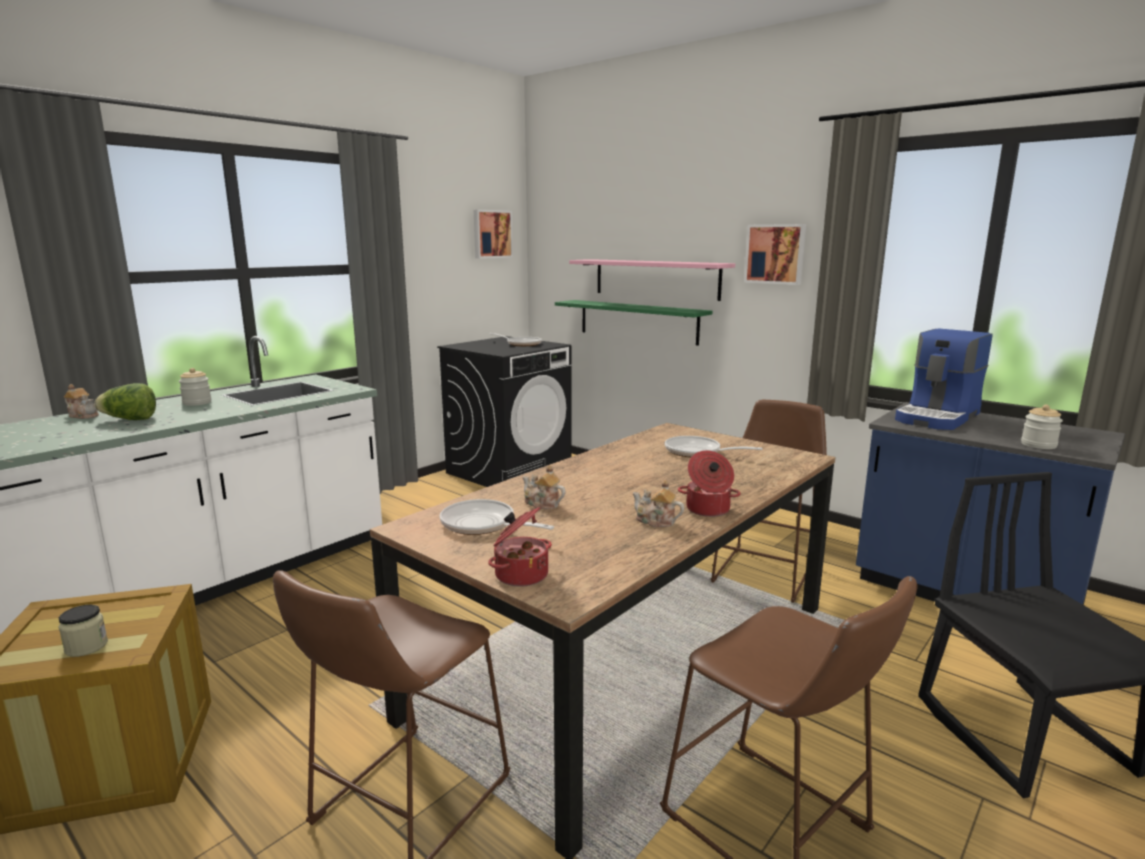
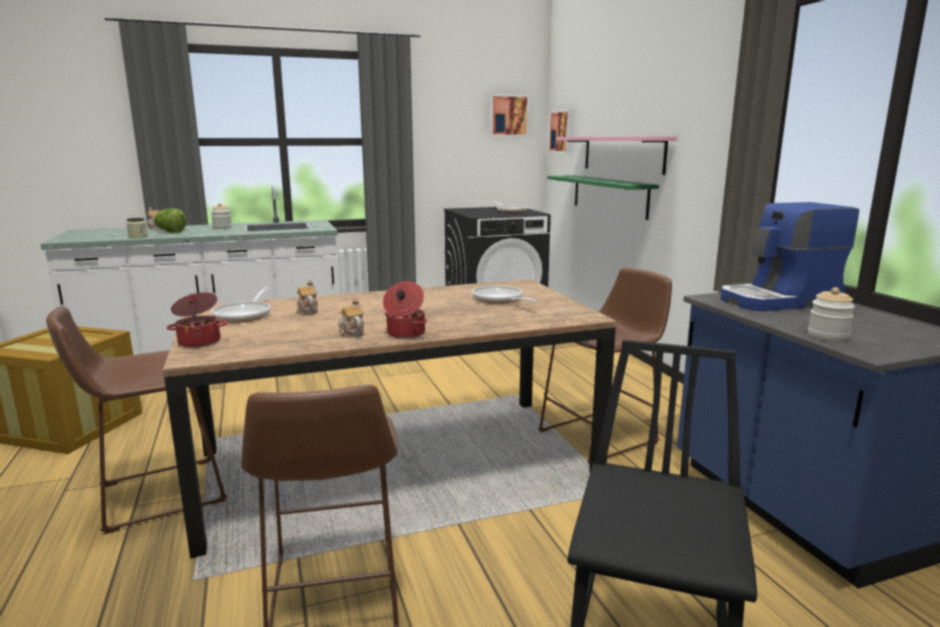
camera: 30 degrees right, 0 degrees up
(86, 646) = (44, 348): jar -> jar (138, 236)
(483, 525) = (245, 315): frying pan -> frying pan turned 150 degrees counterclockwise
(775, 254) = (707, 125): picture -> picture (562, 131)

